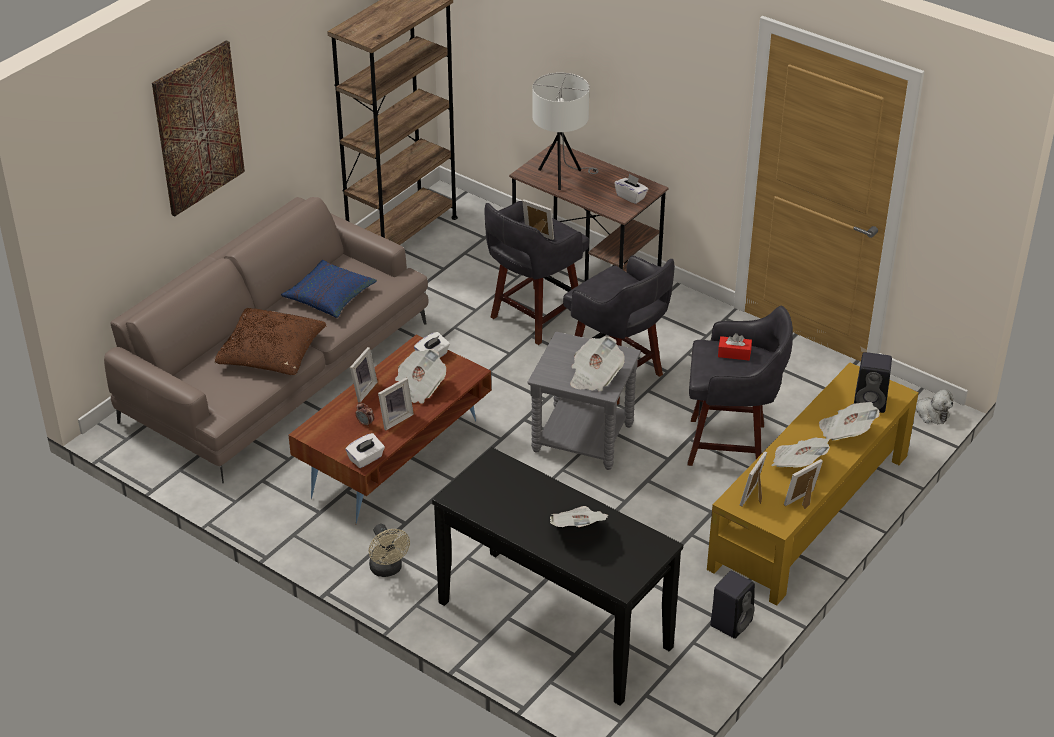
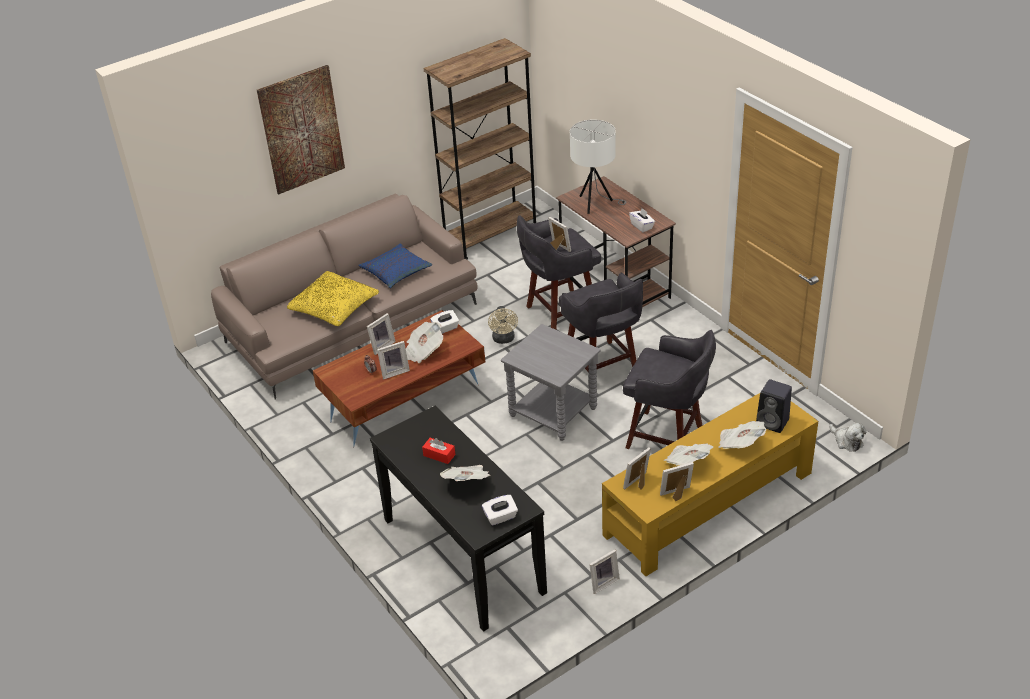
camera: 20 degrees right, 0 degrees up
(271, 352) = (334, 307): brown pillow -> yellow pillow
(366, 459) = (358, 398): white tissue box -> white tissue box (500, 517)
(388, 570) = (360, 487): beige fan -> beige fan (504, 339)
(594, 376) = (554, 364): newspaper -> none
(731, 622) = (602, 582): black speaker -> picture frame
(734, 353) = (669, 363): red tissue box -> red tissue box (439, 455)

